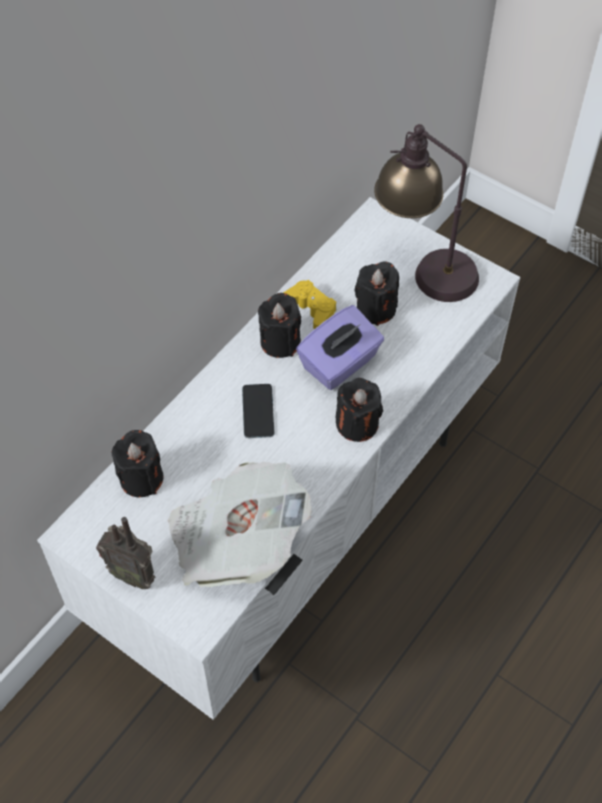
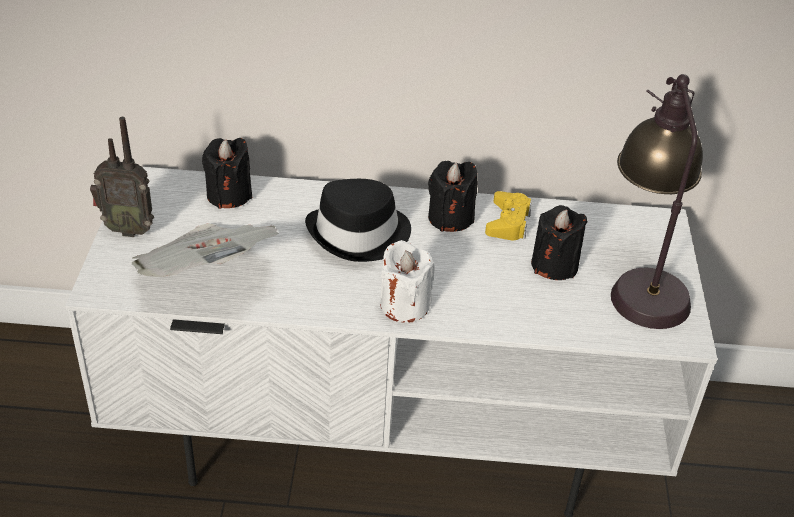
camera: 55 degrees right, 15 degrees down
(133, 574) = (128, 229): radio -> radio turned 75 degrees counterclockwise
(258, 411) = (359, 234): phone -> black hat
(340, 364) = (464, 266): purple tissue box -> none
(357, 424) = (404, 305): black candle -> white candle

